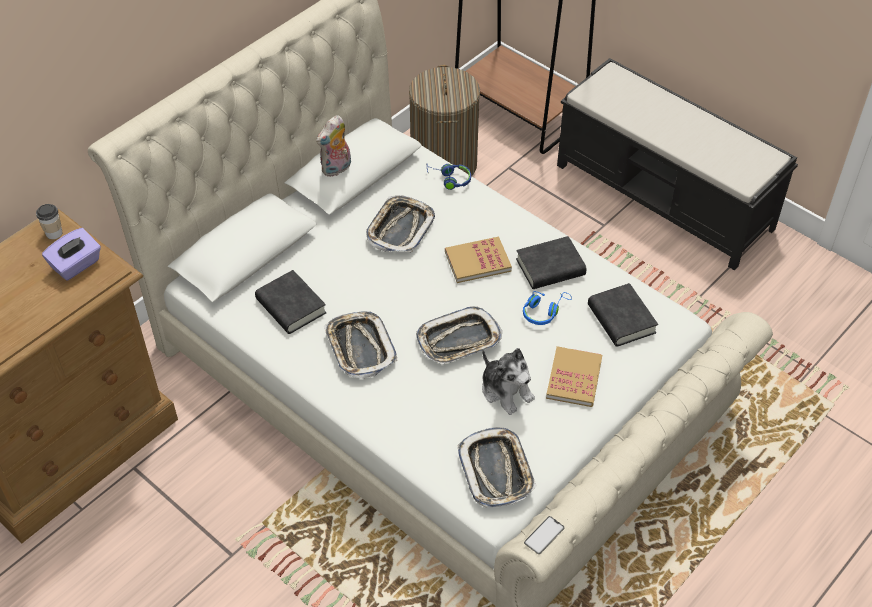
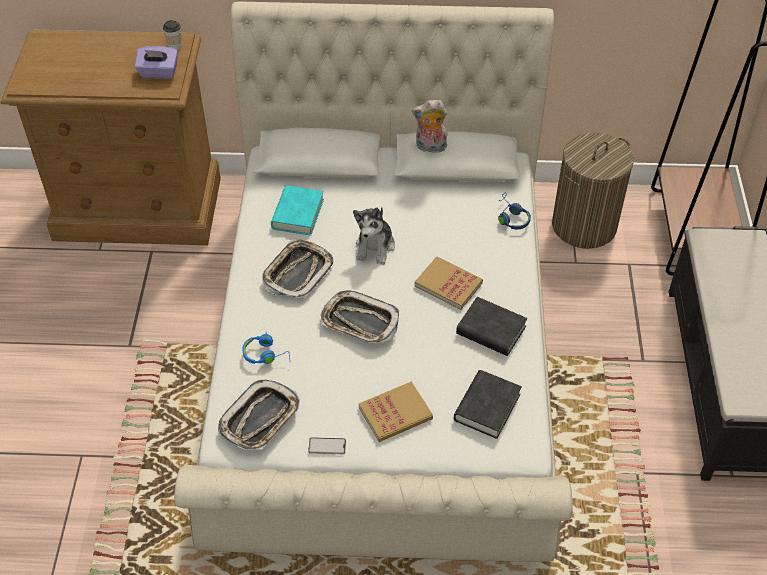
camera: 50 degrees right, 0 degrees up
(291, 306) = (298, 214): black book -> turquoise book
(400, 228) = (431, 222): tray -> none
(506, 391) = (342, 379): plush toy -> plush toy (375, 247)
(544, 311) = (442, 354): blue headphones -> blue headphones (266, 354)
(544, 535) = (206, 476): phone -> phone (327, 446)

